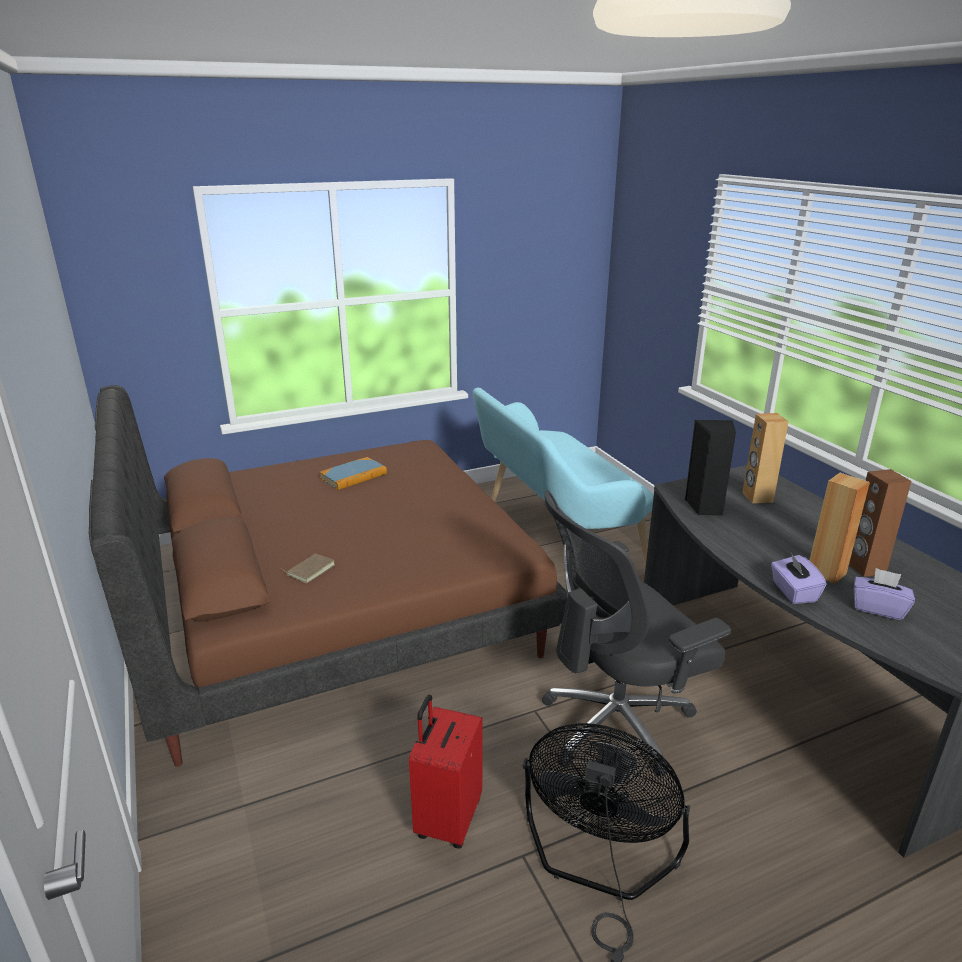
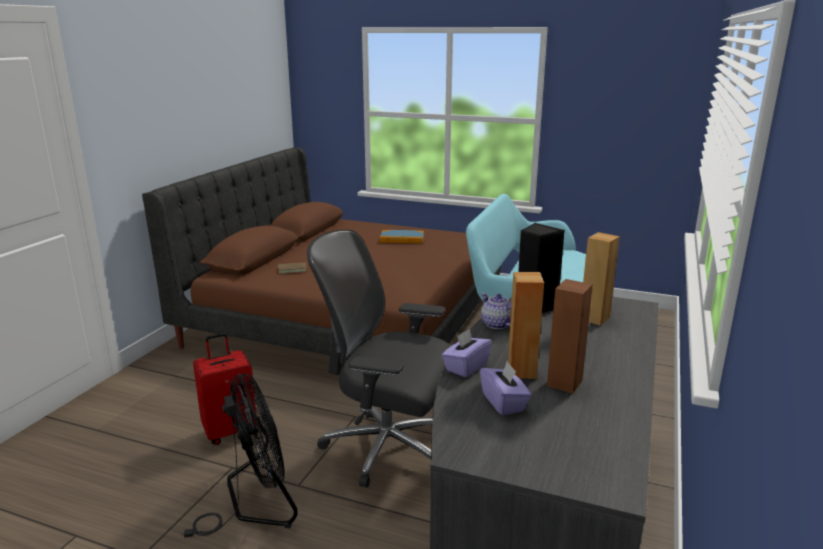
camera: 45 degrees right, 5 degrees down
(720, 538) = (496, 324): none -> teapot

